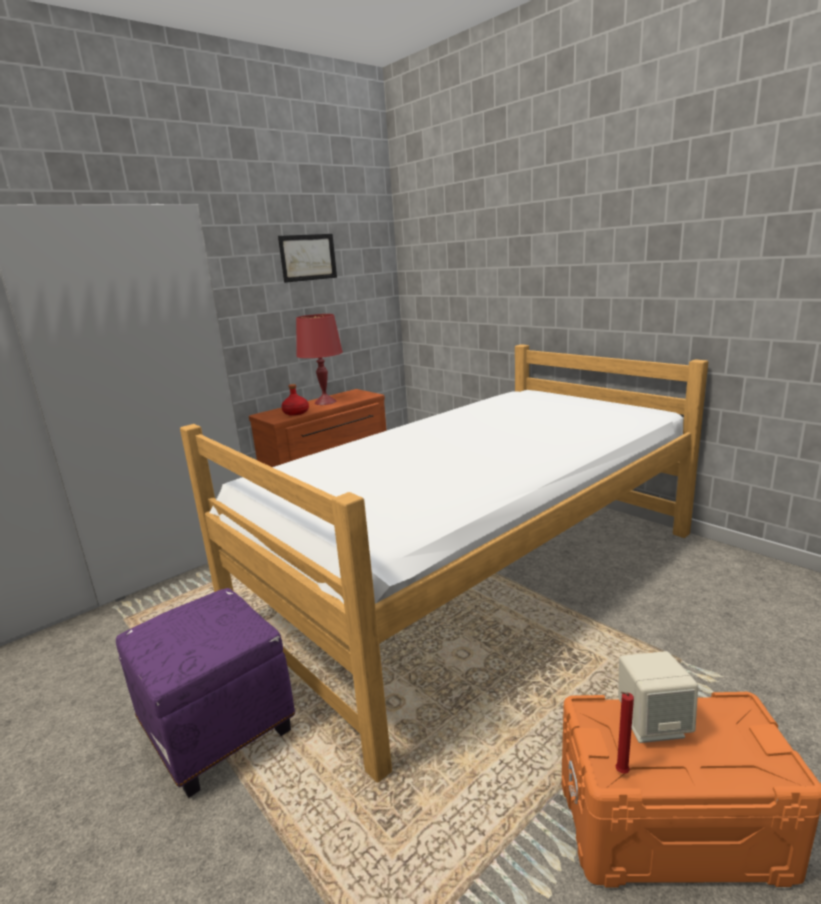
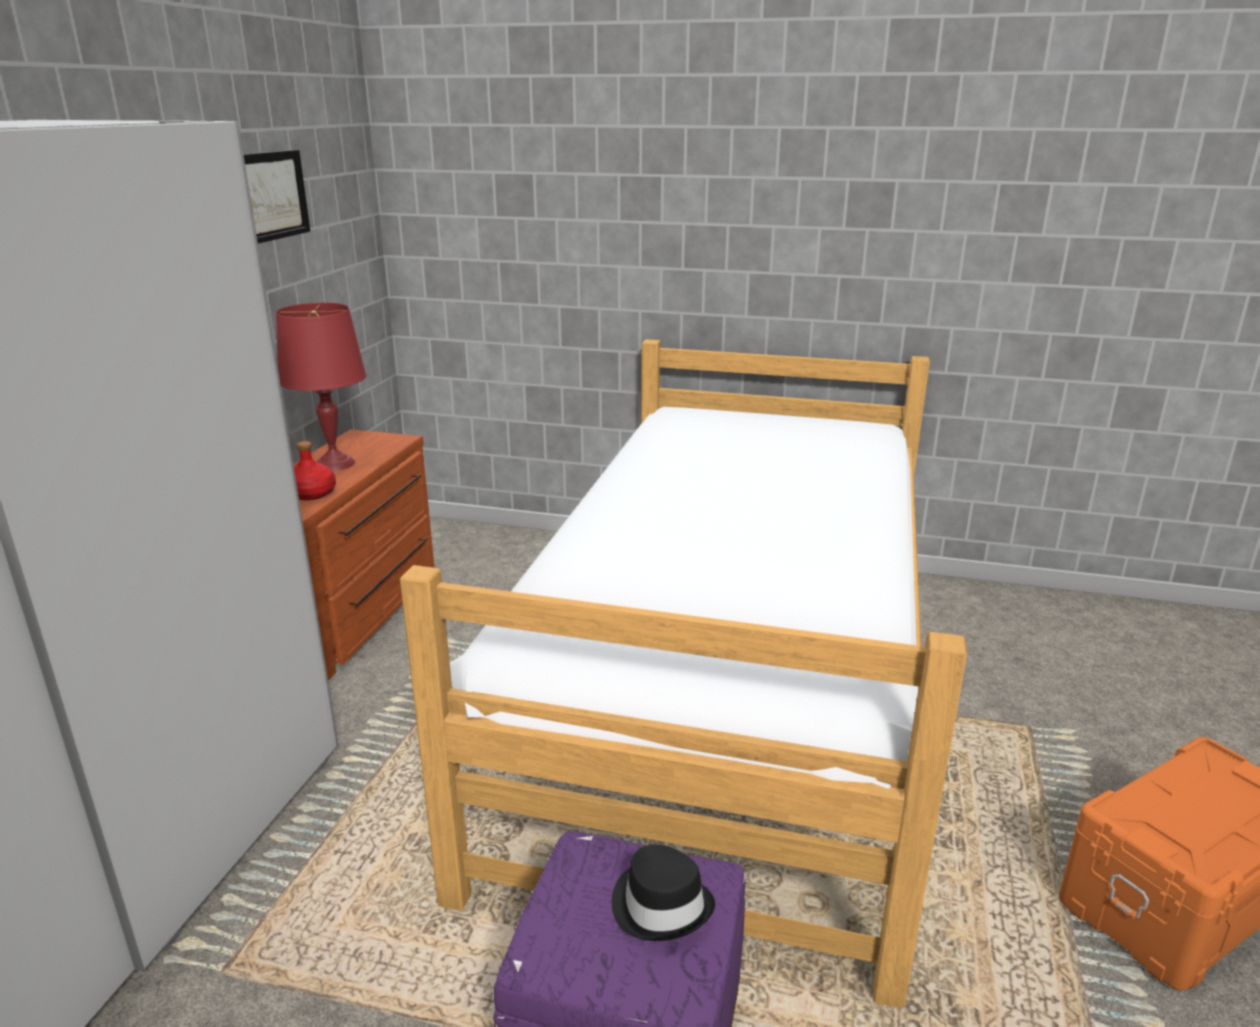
camera: 35 degrees left, 5 degrees up
(211, 632) = (661, 905): none -> black hat
(620, 773) = (1203, 862): red candle -> none
(652, 723) = (1171, 801): beige speaker -> none

